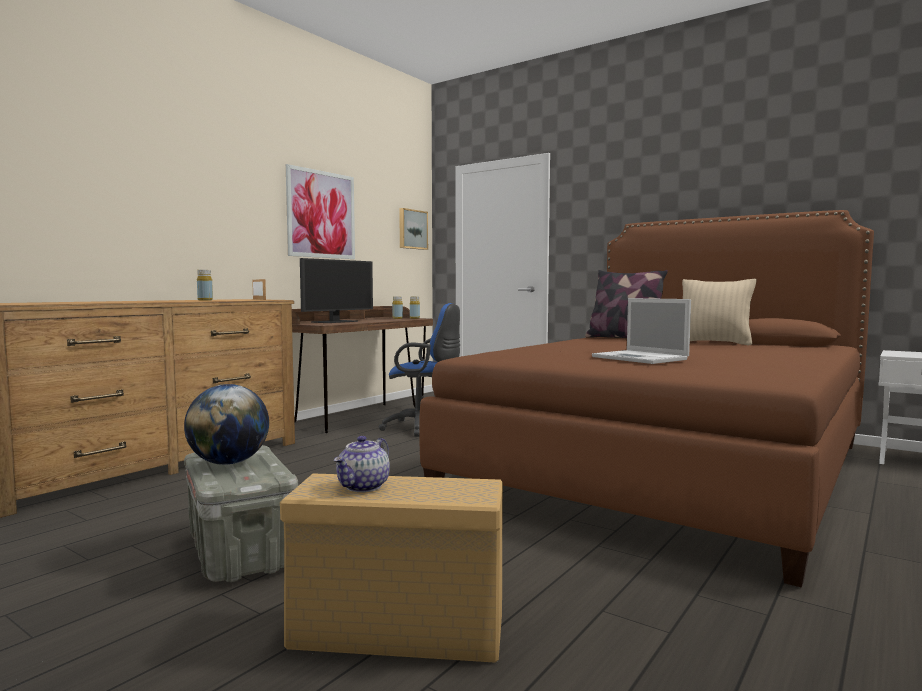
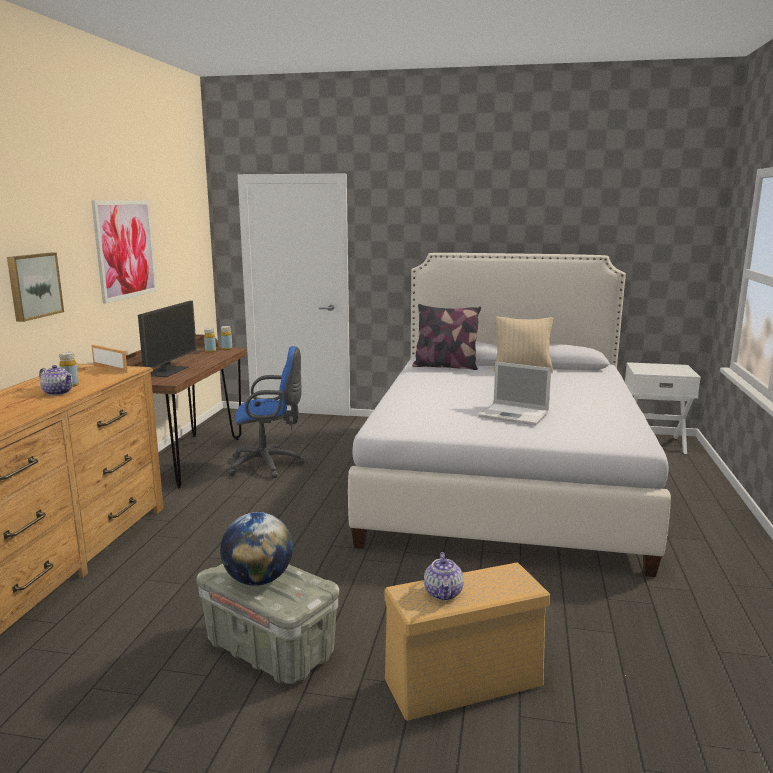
camera: 25 degrees left, 10 degrees up
(185, 300) = (58, 392): none -> teapot
(412, 229) = (196, 245): picture -> picture (33, 285)
(666, 466) = (503, 479): brown bed -> white bed

